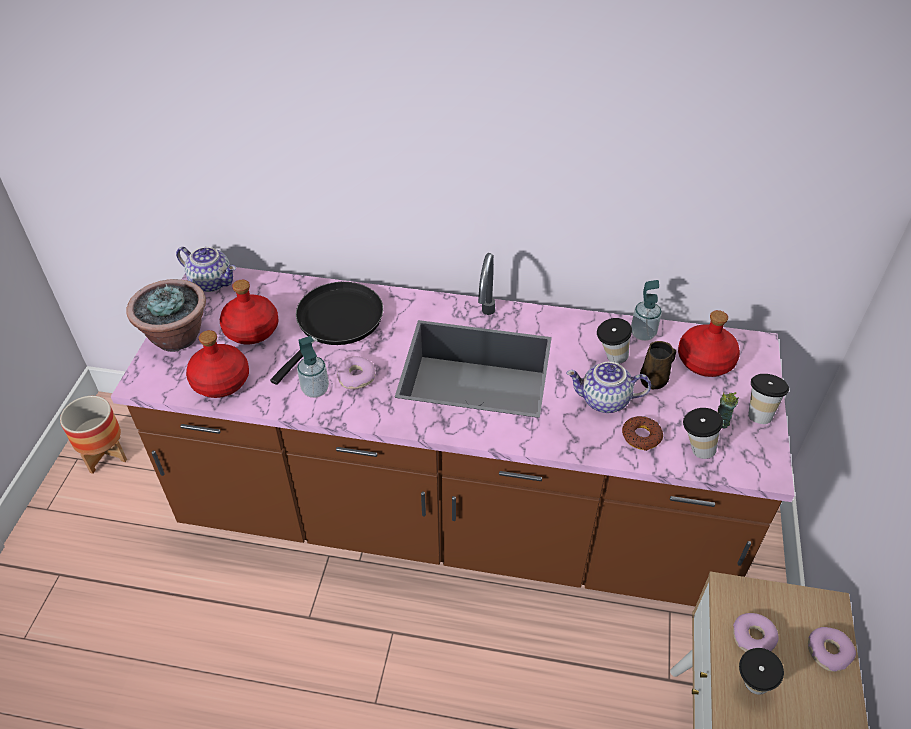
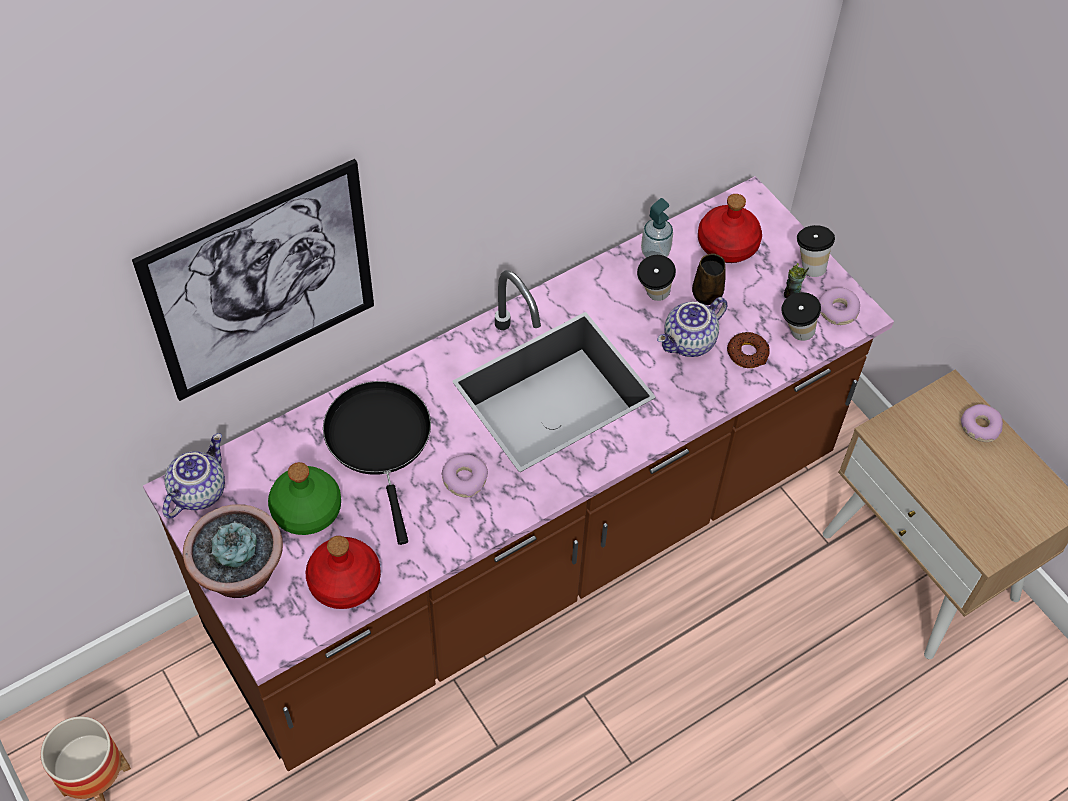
camera: 45 degrees left, 10 degrees up
(212, 282) = (197, 490): teapot -> teapot turned 45 degrees counterclockwise
(251, 330) = (306, 510): red bottle -> green bottle
(294, 140) = (262, 283): none -> picture
(315, 389) = (442, 520): soap dispenser -> none
(750, 687) = (956, 496): cup -> none
(753, 638) = (927, 457): donut -> donut (838, 311)

